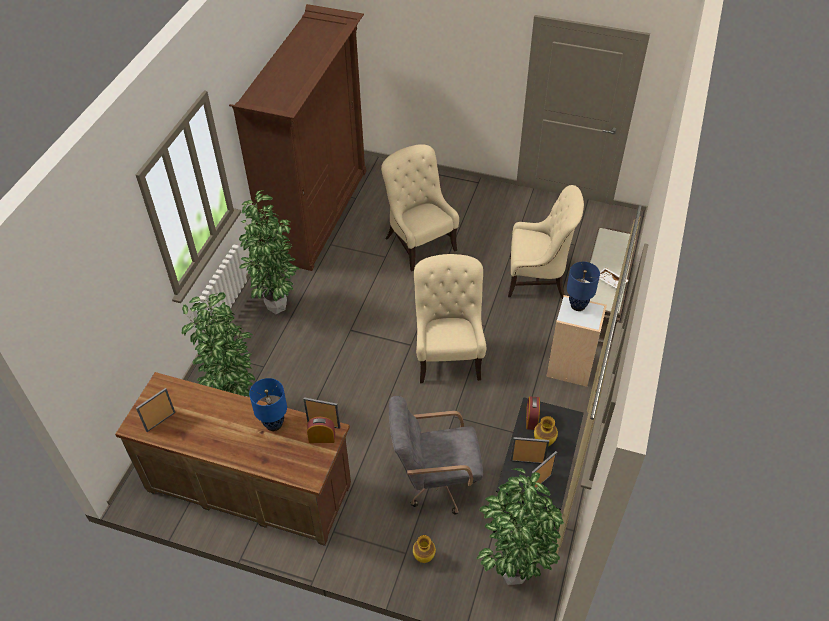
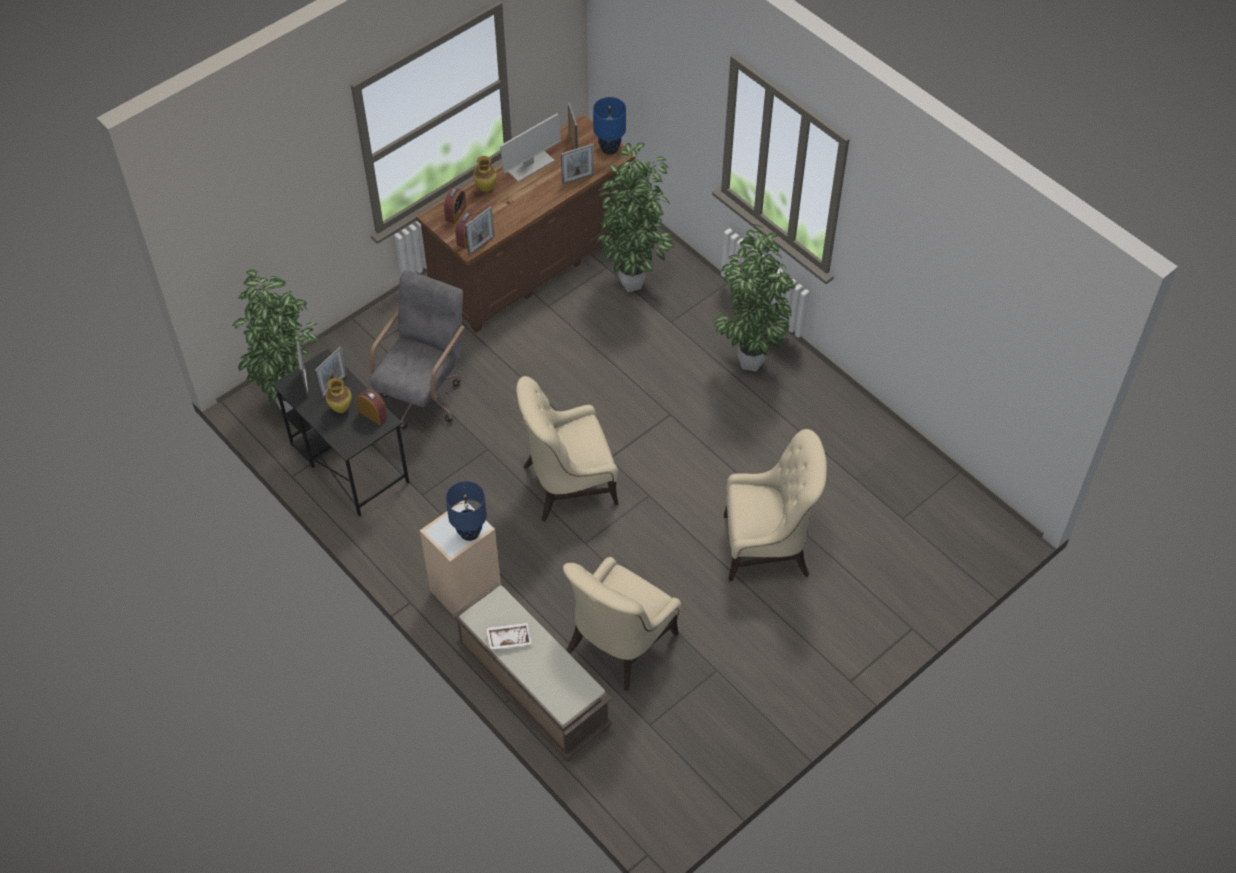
camera: 120 degrees right, 5 degrees up
(205, 397) = (577, 178): none -> picture frame
(206, 439) = (529, 166): none -> monitor
(273, 424) = (510, 213): blue table lamp -> blue table lamp (609, 148)
(298, 463) = (456, 213): none -> alarm clock
(319, 213) = (893, 467): brown wardrobe -> none
(423, 557) = (362, 353): vase -> vase (486, 188)
(447, 356) = (568, 484): beige chair -> beige chair turned 135 degrees clockwise

